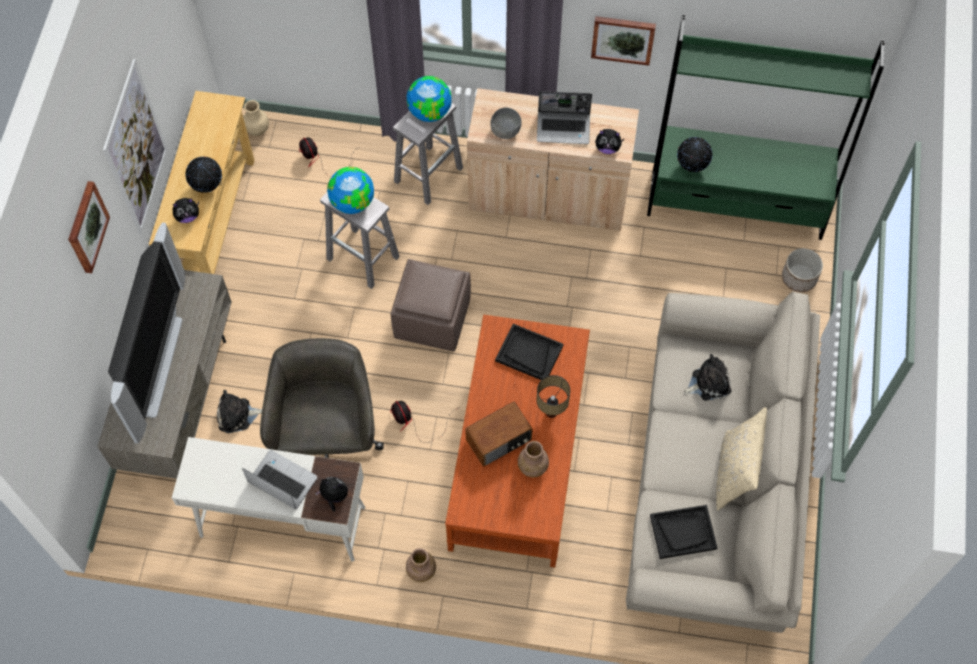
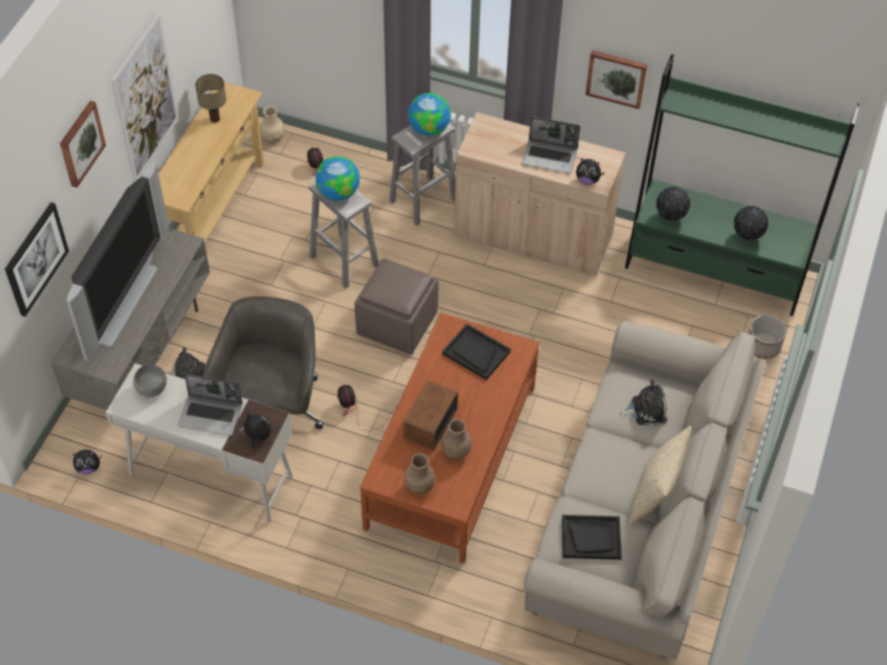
camera: 10 degrees right, 10 degrees down
(66, 360) = (35, 258): none -> picture
(187, 216) = (184, 181): plush toy -> plush toy (88, 468)
(207, 187) = (208, 159): globe -> globe (747, 237)
(281, 481) = (211, 415): laptop -> laptop turned 150 degrees clockwise
(421, 570) = (332, 542): brown vase -> brown vase (419, 486)
(499, 440) = (429, 423): radio -> radio turned 135 degrees clockwise
(506, 131) = (495, 151): grey bowl -> grey bowl (153, 389)
(551, 412) = (485, 407): table lamp -> table lamp (215, 118)

